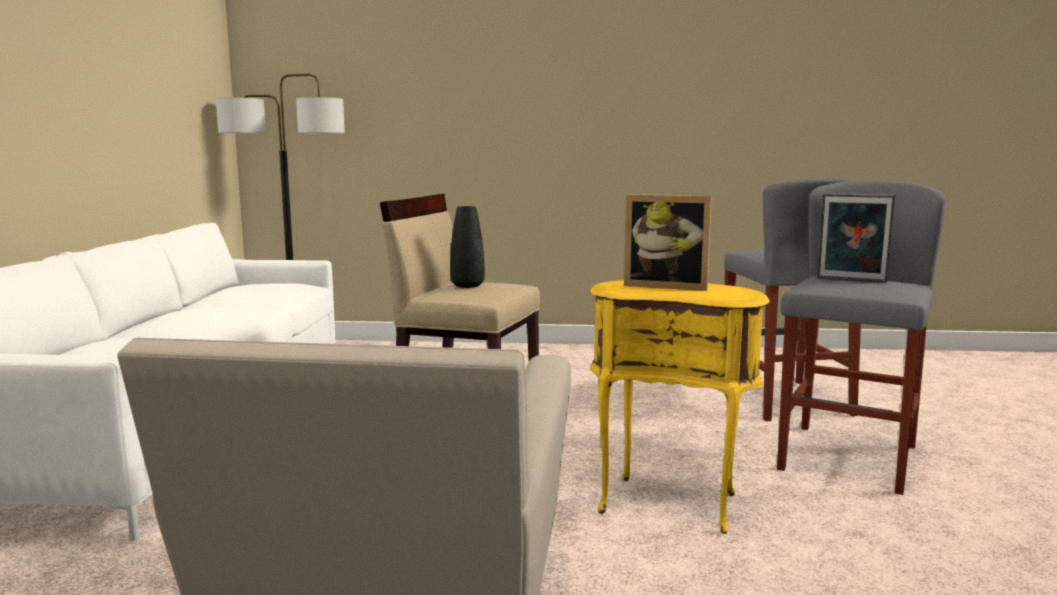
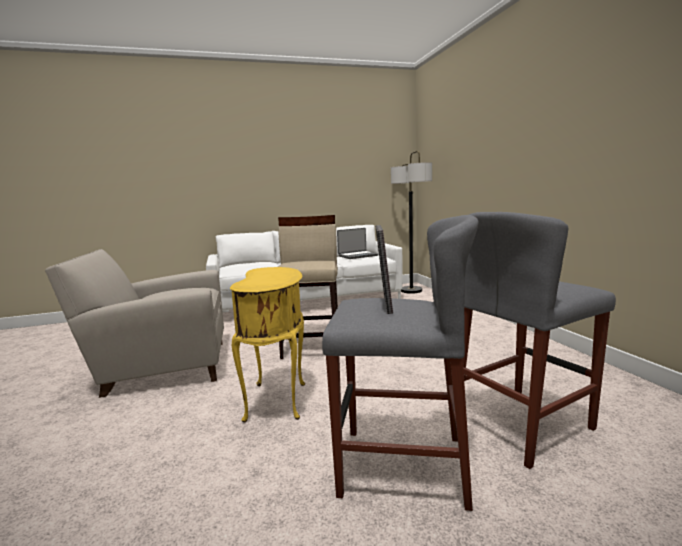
camera: 70 degrees right, 0 degrees up
(259, 290) = (357, 256): none -> laptop
(467, 285) = (308, 261): black vase -> none
(666, 286) = (275, 273): picture frame -> none

